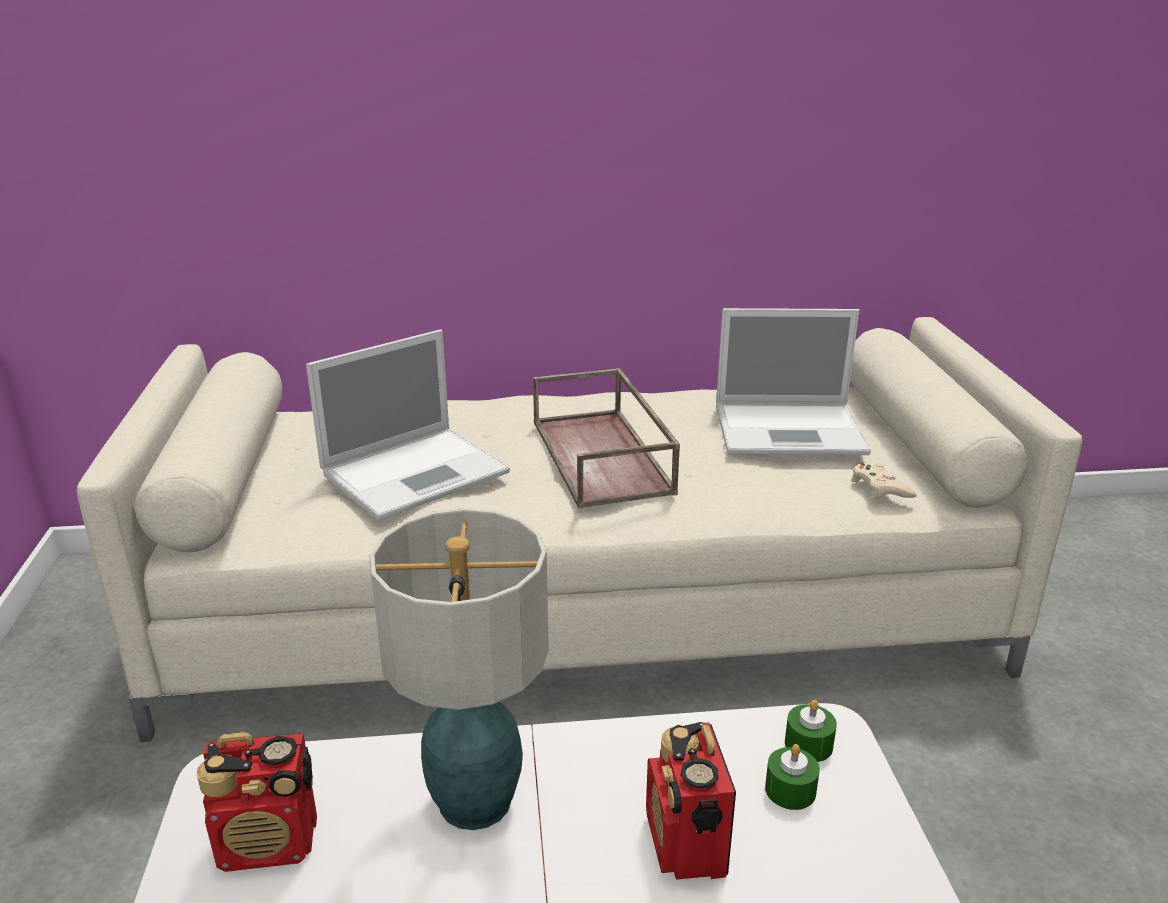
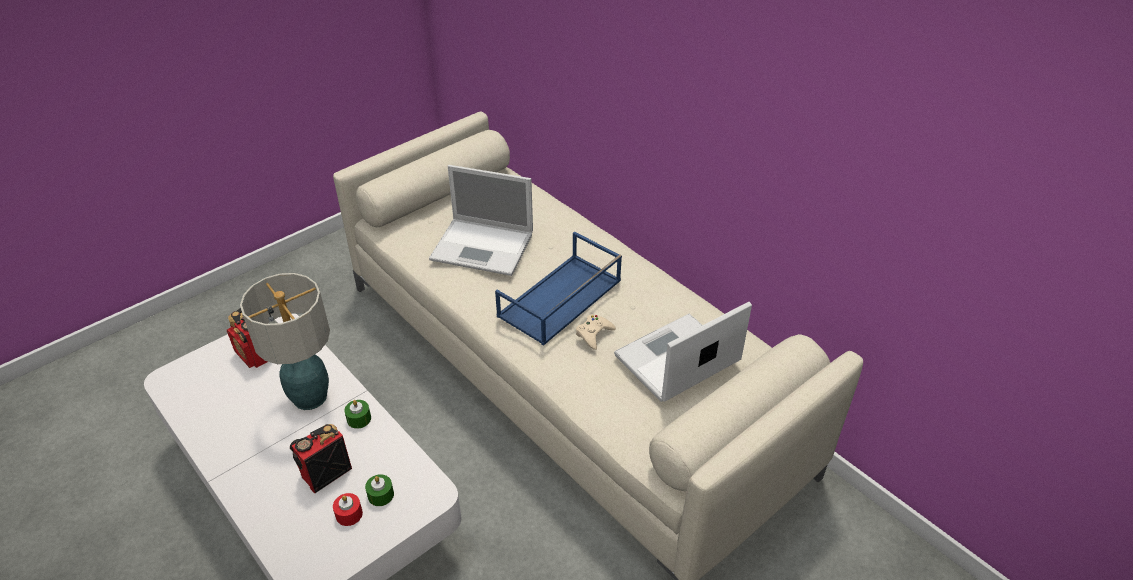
camera: 55 degrees right, 15 degrees up
(603, 457) = (560, 299): brown tray -> blue tray
(792, 430) = (675, 360): laptop -> laptop turned 90 degrees clockwise
(808, 744) = (417, 490): green candle -> green candle (359, 419)
(808, 845) = (349, 514): none -> red candle
(880, 488) = (636, 426): beige game controller -> beige game controller (594, 334)

